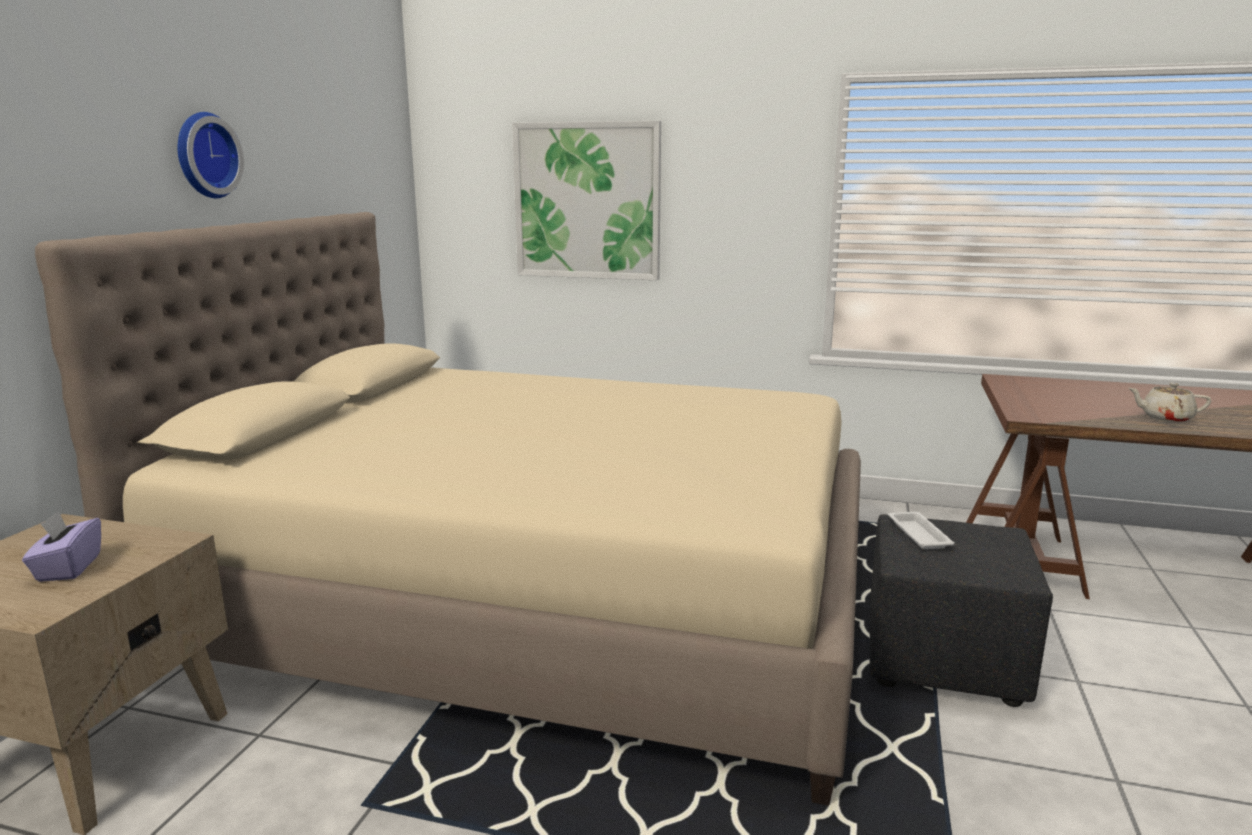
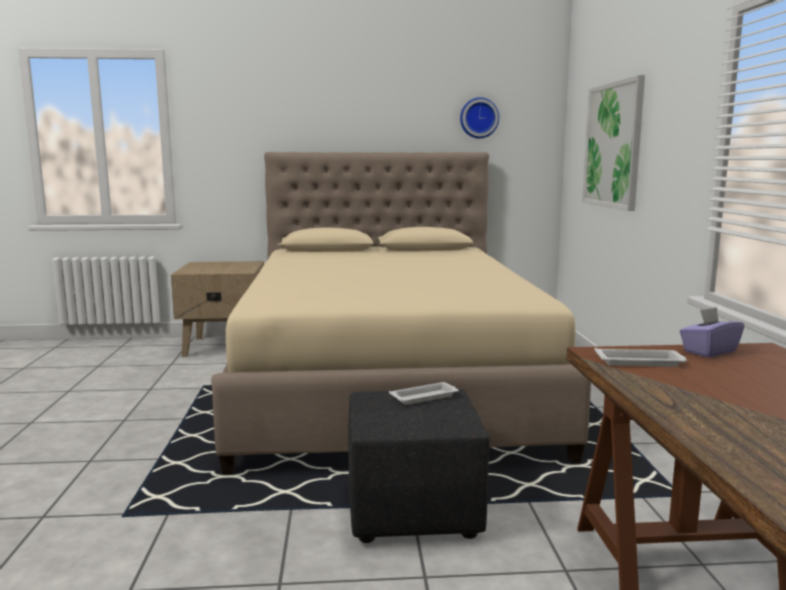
camera: 70 degrees right, 5 degrees down
(68, 568) = (217, 268): purple tissue box -> purple tissue box (709, 351)
(204, 155) = (368, 119): wall clock -> wall clock (479, 118)
(1056, 411) = (640, 362): none -> white tray
(1165, 418) = (707, 404): beige teapot -> none

